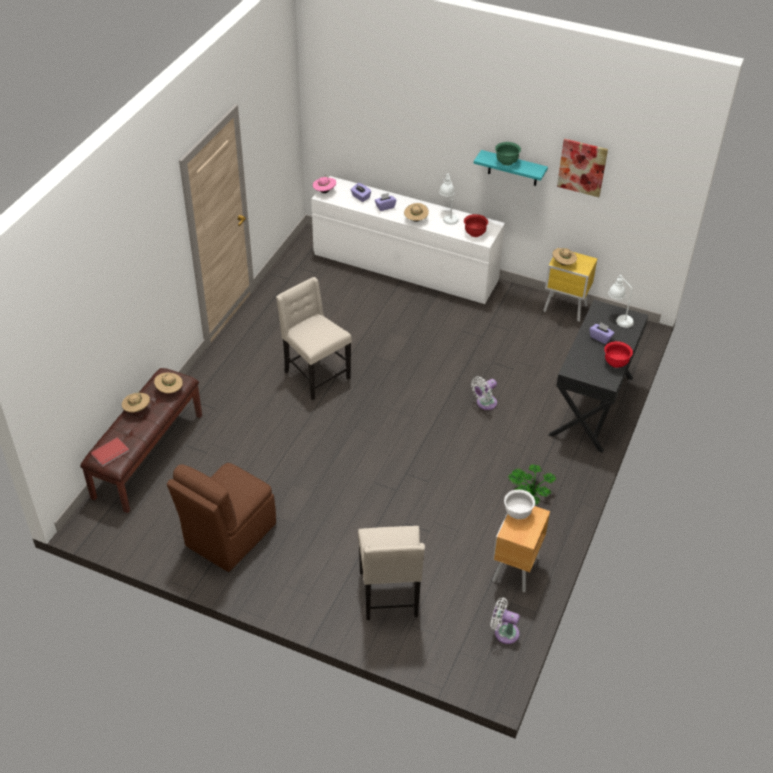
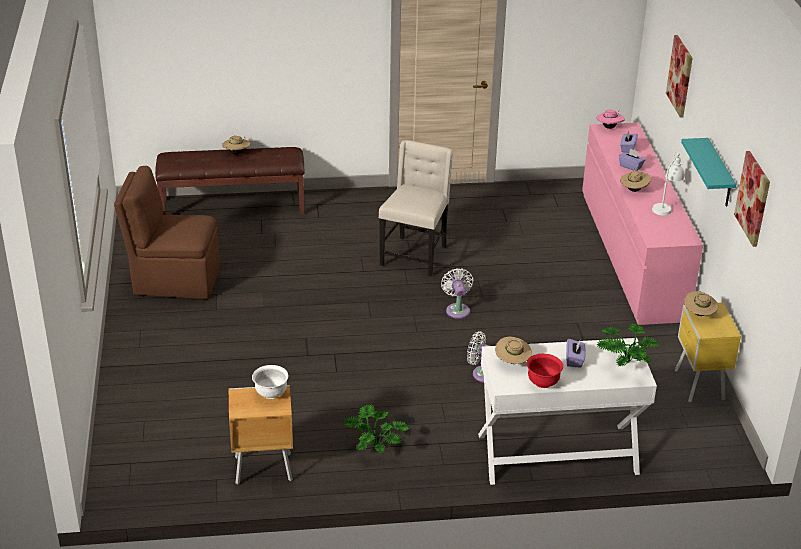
camera: 60 degrees right, 10 degrees down
(111, 453) = (176, 160): red book -> none
(169, 390) = (274, 159): beige hat -> beige hat (512, 362)
(390, 595) = (170, 396): beige chair -> none
(404, 120) = (680, 76): none -> picture
(405, 267) = (632, 254): white dresser -> pink dresser
(475, 233) = (659, 231): red bowl -> none
(504, 632) = (175, 486): white fan -> white fan (457, 309)
(506, 162) = (707, 157): green bowl -> none
(592, 406) = (557, 454): black desk -> white desk
(618, 318) = (624, 364): white table lamp -> potted plant

